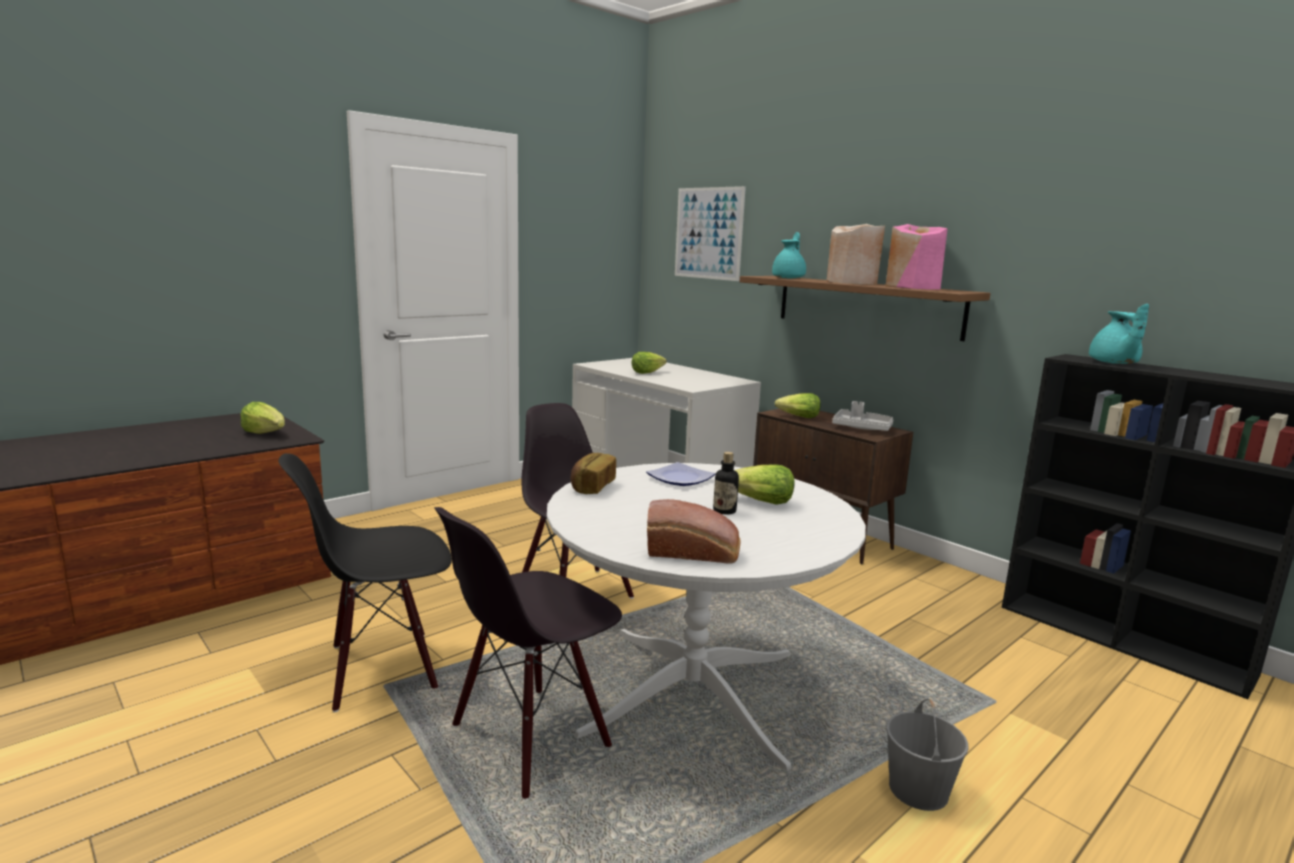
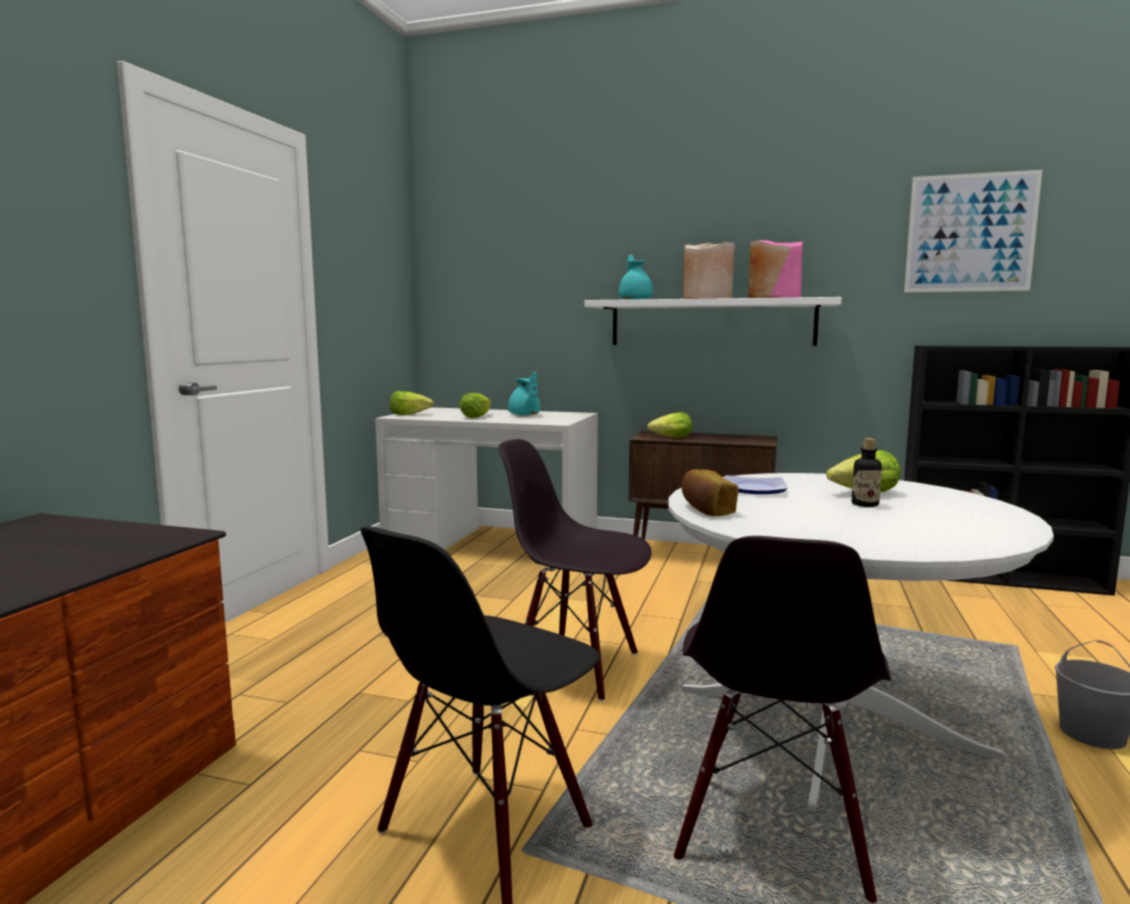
camera: 30 degrees left, 5 degrees down
(266, 433) = (110, 539): lettuce -> lettuce (410, 415)
(694, 553) = (953, 538): bread -> none
(708, 233) = (510, 263): picture -> picture (970, 233)
(862, 428) = (738, 438): grey tray -> none
(866, 306) = (711, 323): brown shelf -> white shelf
(1114, 363) = (971, 345): turquoise teapot -> turquoise teapot (524, 415)

